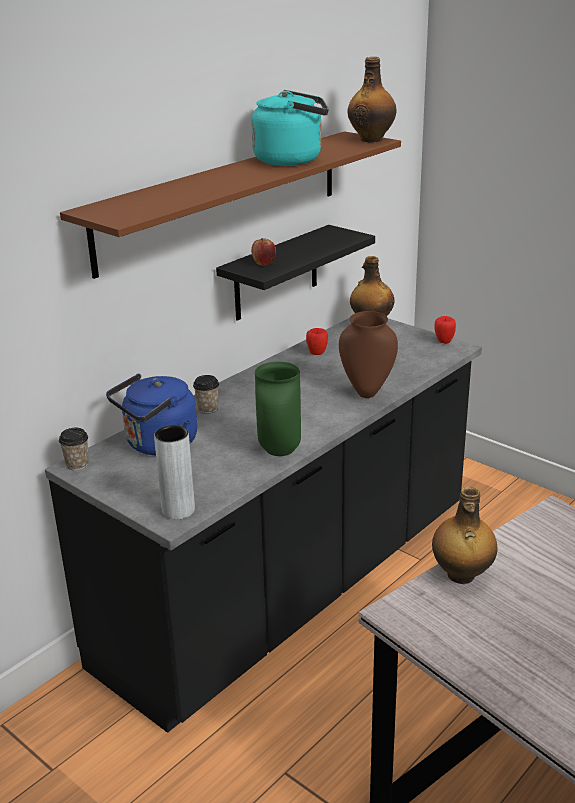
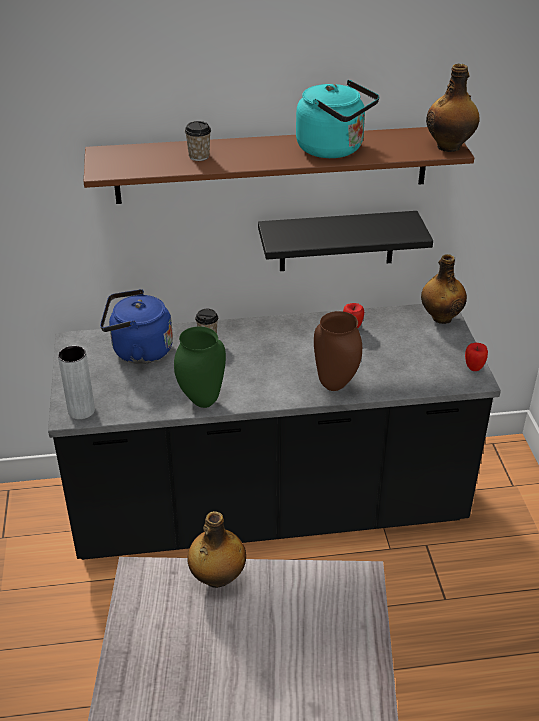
camera: 40 degrees right, 10 degrees up
(77, 464) = (75, 339): cup -> cup (199, 156)
(264, 263) = (295, 233): apple -> none

